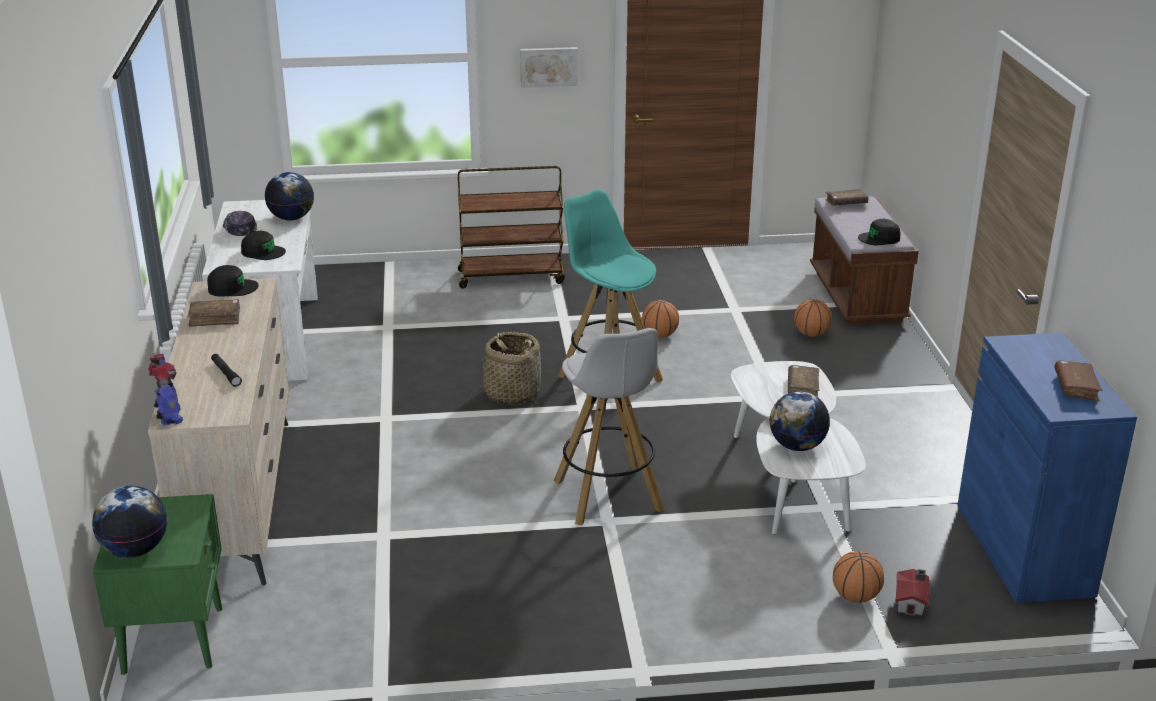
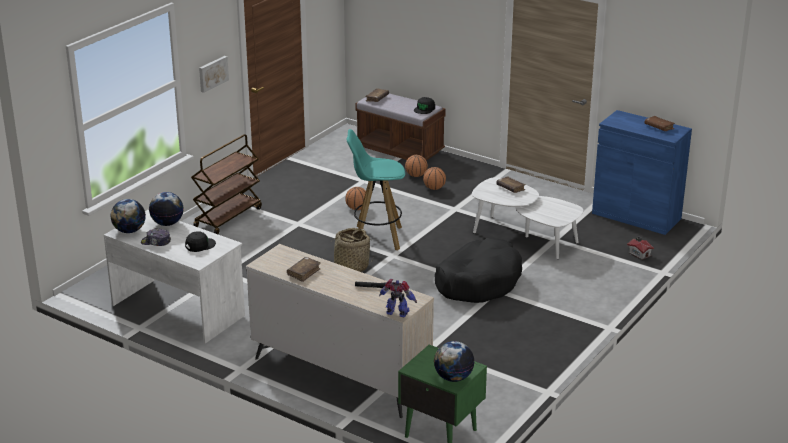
camera: 50 degrees left, 0 degrees up
(232, 288) = (273, 258): black cap -> none
(609, 497) = (478, 282): white stool -> black dog bed
(797, 446) = (546, 212): globe -> globe (129, 231)
(855, 597) = (621, 262): basketball -> basketball (434, 188)

